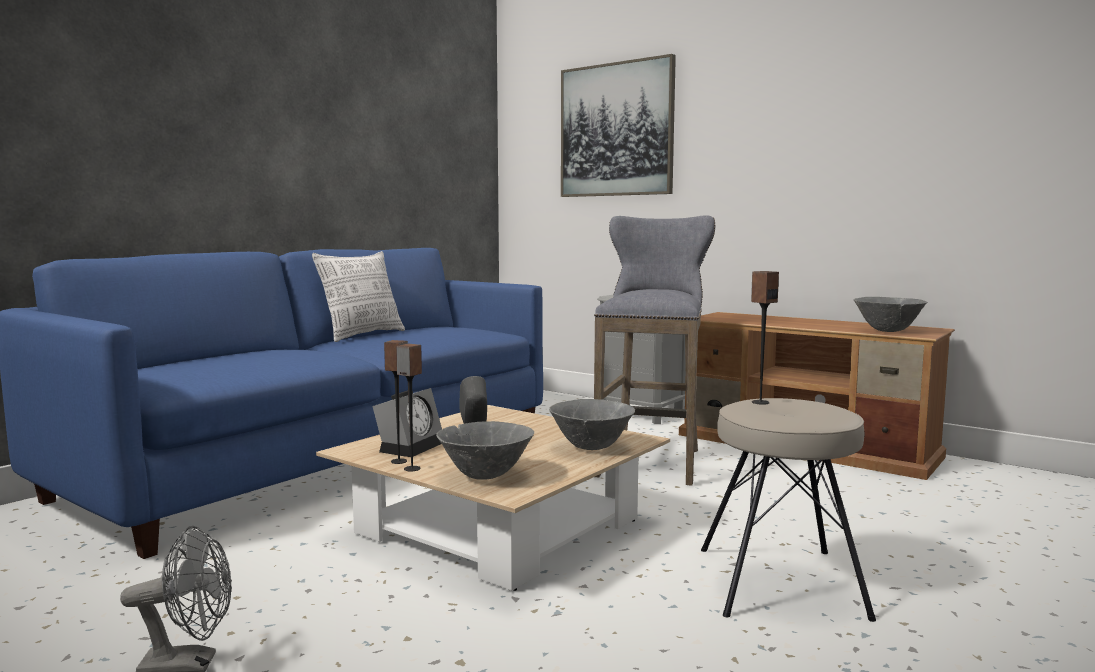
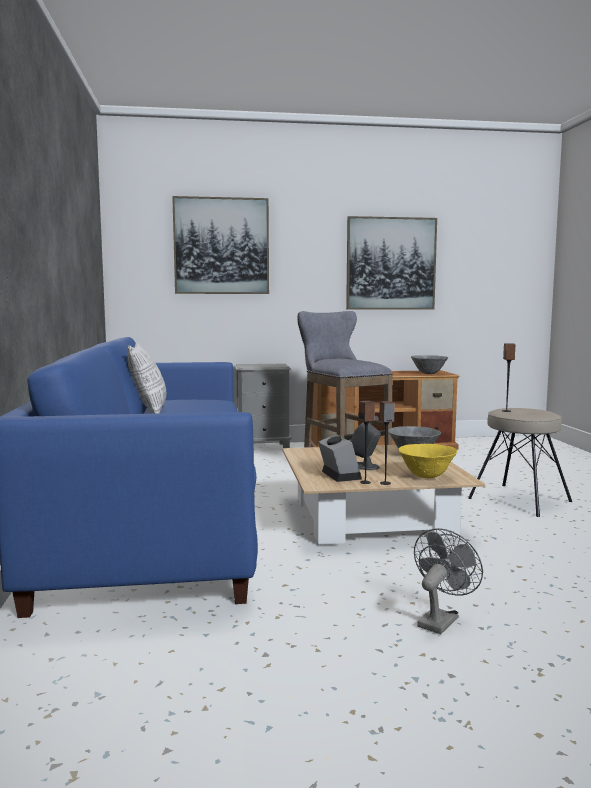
camera: 45 degrees left, 0 degrees up
(485, 476) = (426, 477): grey bowl -> yellow bowl
(865, 135) = (390, 264): none -> picture

